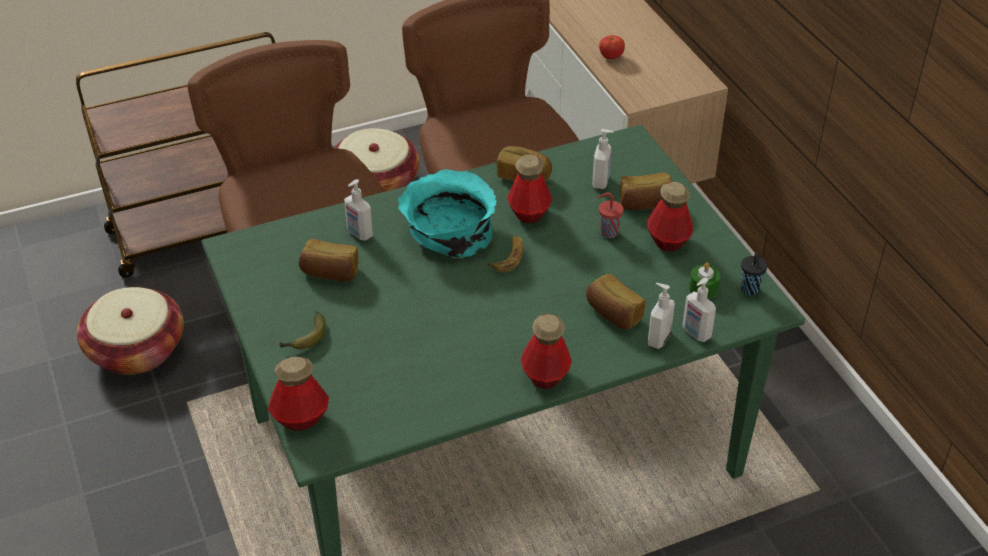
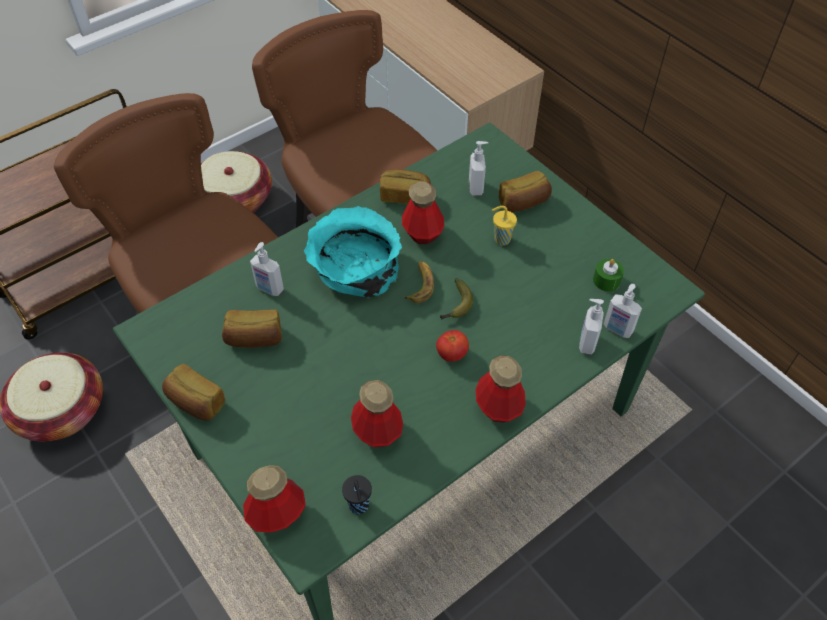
camera: 15 degrees left, 10 degrees up
(305, 338) = (253, 419): banana -> banana (456, 305)
(608, 232) = (501, 239): red cup -> yellow cup
(611, 57) = (434, 57): tomato -> tomato (451, 354)
(613, 314) = (536, 325): bread -> bread (195, 402)
(668, 241) = (557, 237): bottle -> bottle (377, 431)
(749, 290) = (647, 273): black cup -> black cup (359, 506)

